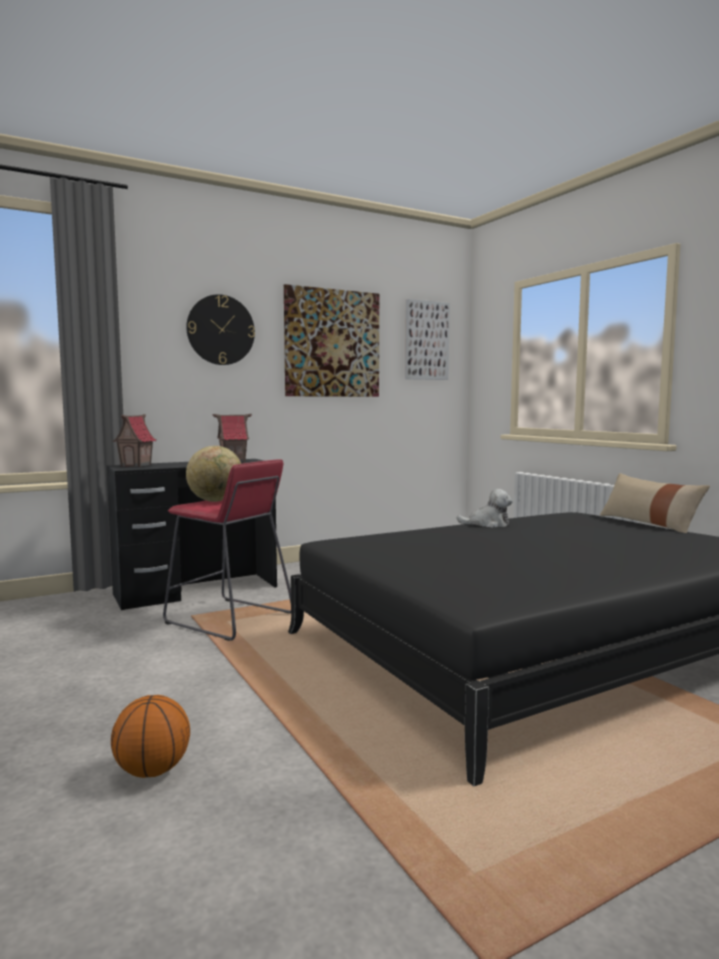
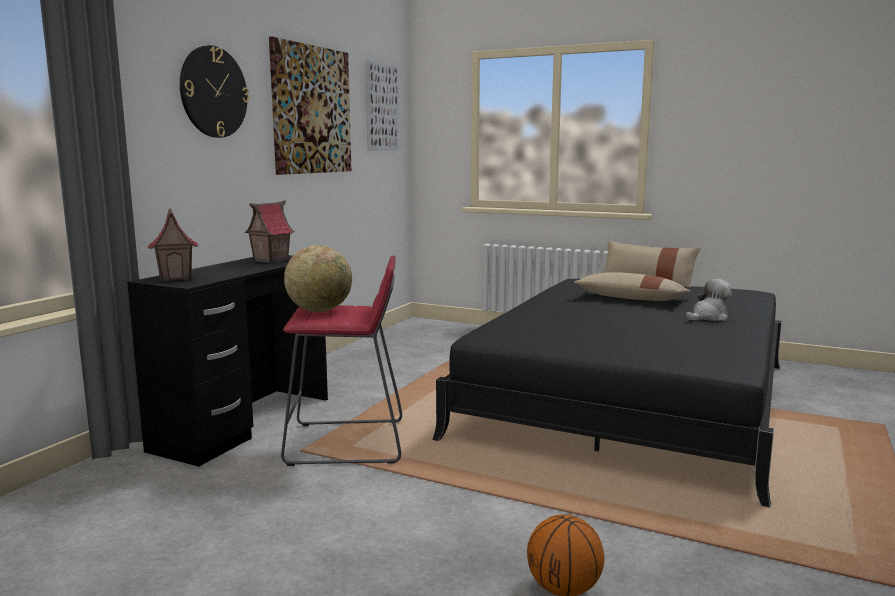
camera: 35 degrees left, 5 degrees up
(488, 524) = (548, 299): plush toy -> plush toy (708, 317)
(573, 534) = (631, 299): none -> beige pillow

